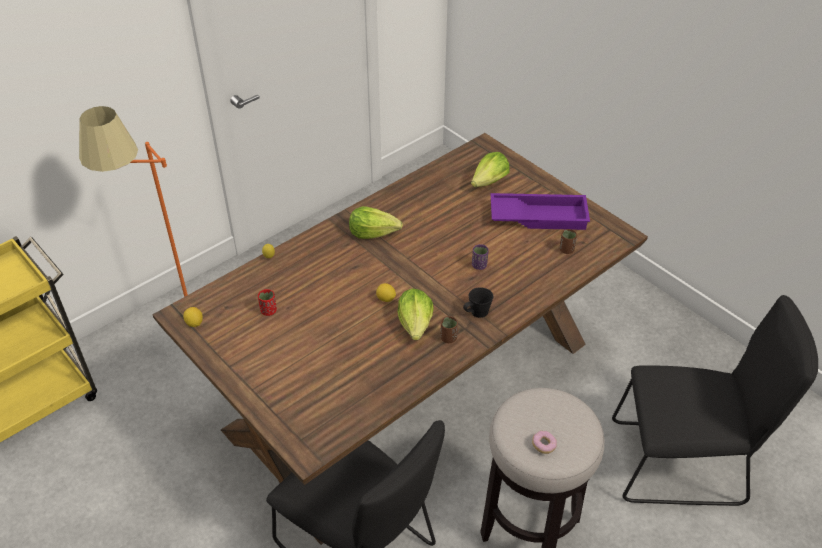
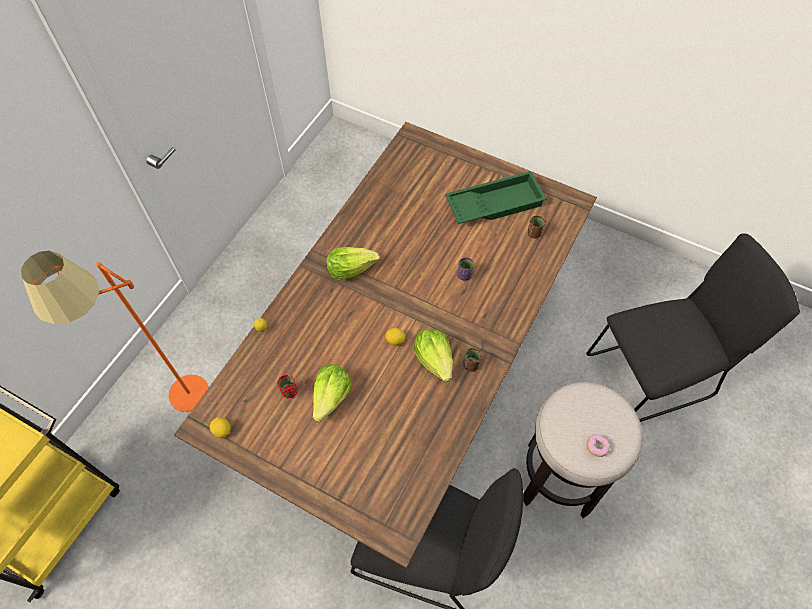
camera: 20 degrees left, 15 degrees up
(477, 312) = (485, 327): black mug -> none
(489, 182) = (434, 177): lettuce -> lettuce (331, 397)
(539, 216) = (494, 203): purple tray -> green tray

